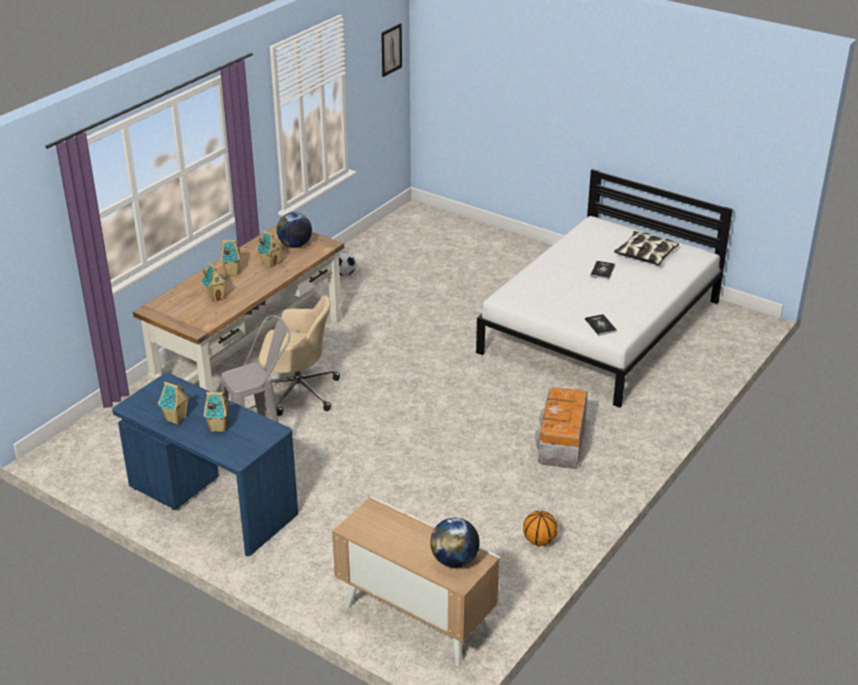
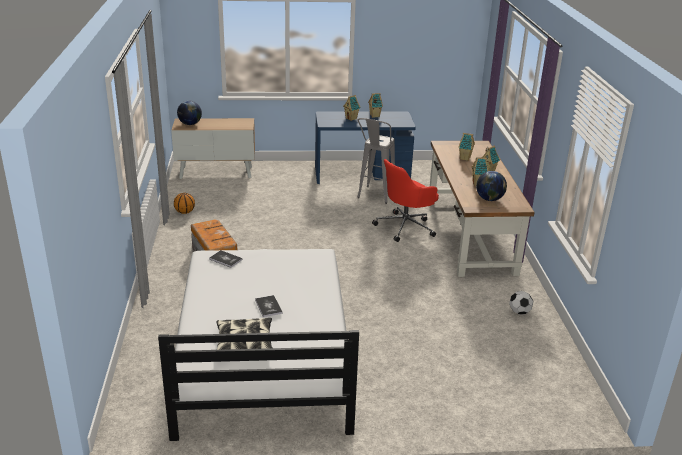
camera: 140 degrees right, 5 degrees down
(298, 391) = (405, 227): beige office chair -> red office chair
(391, 50) = (658, 216): picture -> none

